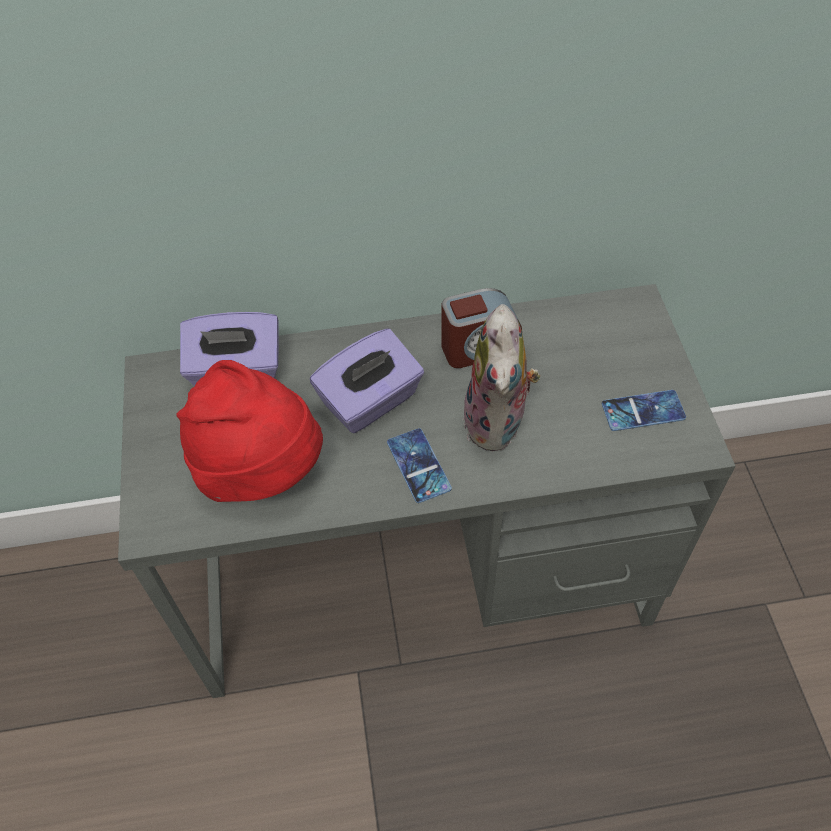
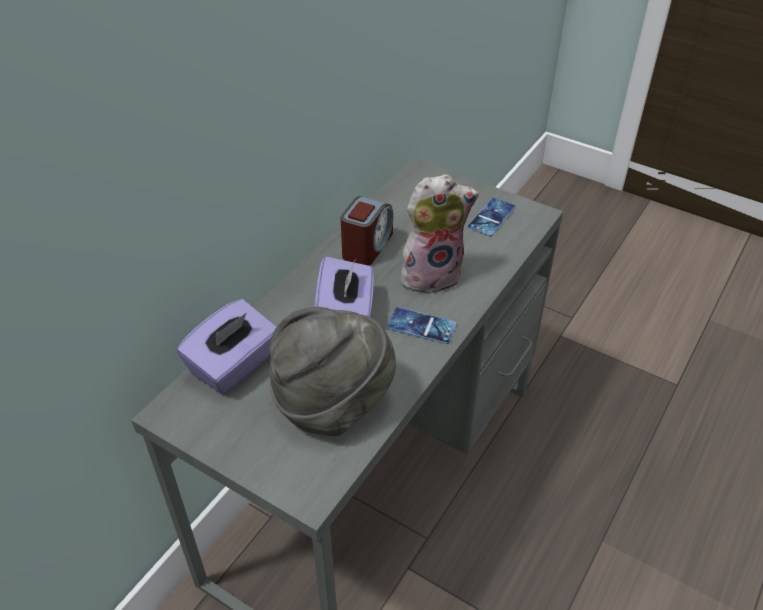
camera: 50 degrees left, 10 degrees down
(260, 469) = (332, 402): red hat -> grey hat
(498, 423) = (432, 274): plush toy -> plush toy turned 60 degrees counterclockwise

